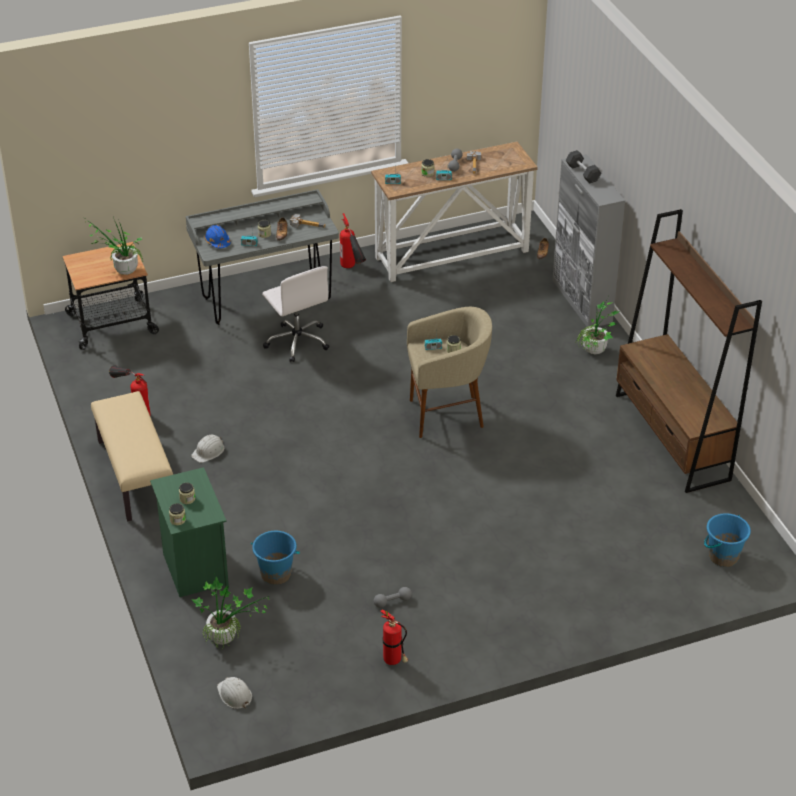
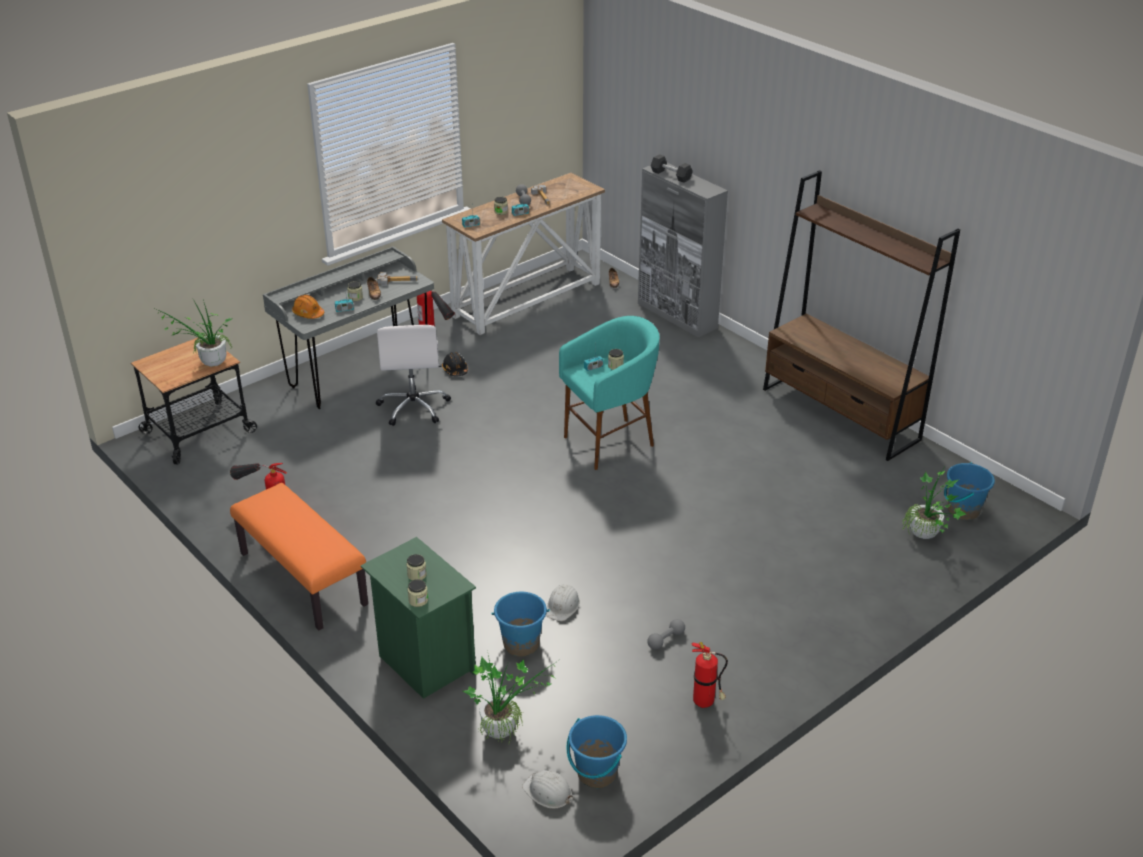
camera: 20 degrees left, 5 degrees down
(134, 475) = (302, 579): beige bench -> orange bench
(208, 451) = (375, 535): white hard hat -> white hard hat (563, 606)
(217, 242) = (308, 314): blue hard hat -> orange hard hat
(278, 691) = (596, 773): none -> blue bucket
(297, 341) = (414, 407): white office chair -> white office chair turned 45 degrees clockwise
(350, 313) = (455, 370): none -> black hard hat
(447, 415) = (610, 443): beige stool -> turquoise stool
(594, 354) = (718, 358): potted plant -> potted plant (926, 538)

